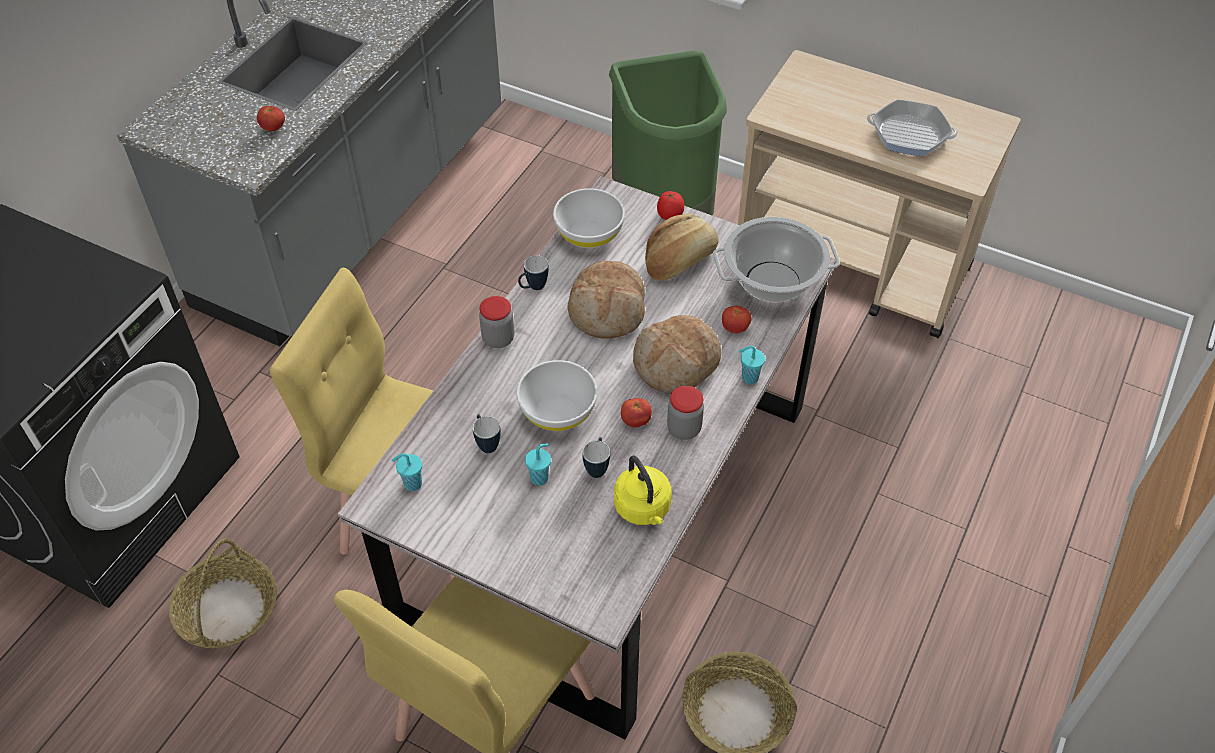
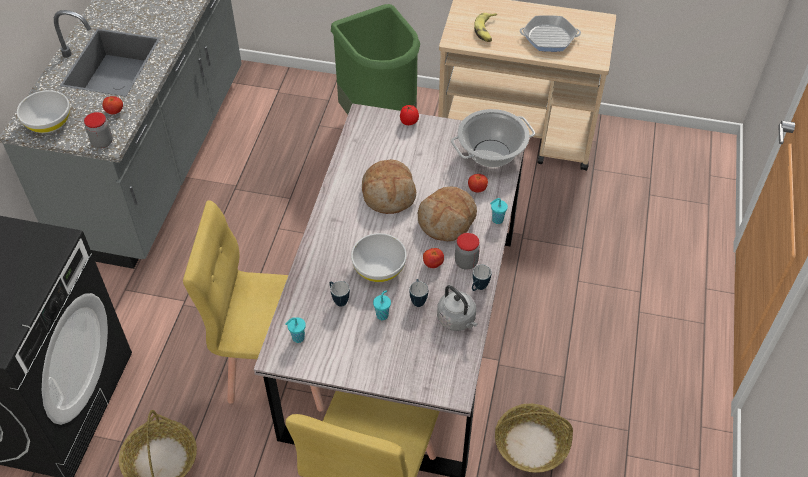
camera: 15 degrees left, 0 degrees up
(498, 338) = (321, 228): jar -> jar (102, 142)
(533, 287) = (333, 188): mug -> mug (478, 288)
(588, 234) = (358, 145): white bowl -> white bowl (48, 123)
(643, 509) = (457, 320): yellow kettle -> grey kettle
(680, 260) = (425, 151): bread -> none
(821, 109) = (486, 31): none -> banana

